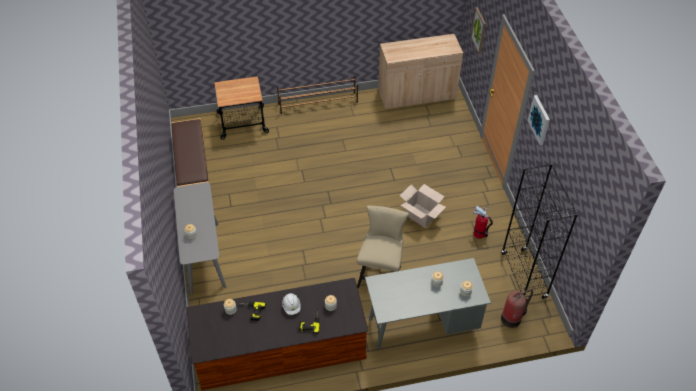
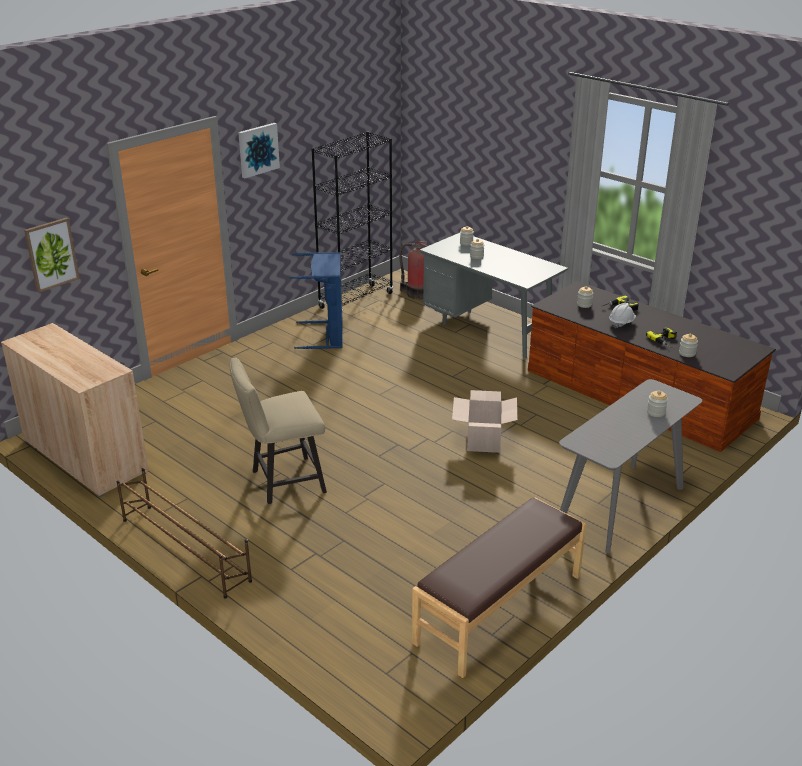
camera: 125 degrees left, 20 degrees down
(242, 123) = (319, 617): cart -> none
(380, 274) = (460, 371): beige chair -> beige chair (282, 482)
(420, 215) = (340, 376): cardboard box -> cardboard box (484, 440)
(479, 234) = (326, 335): fire extinguisher -> blue laundry basket

